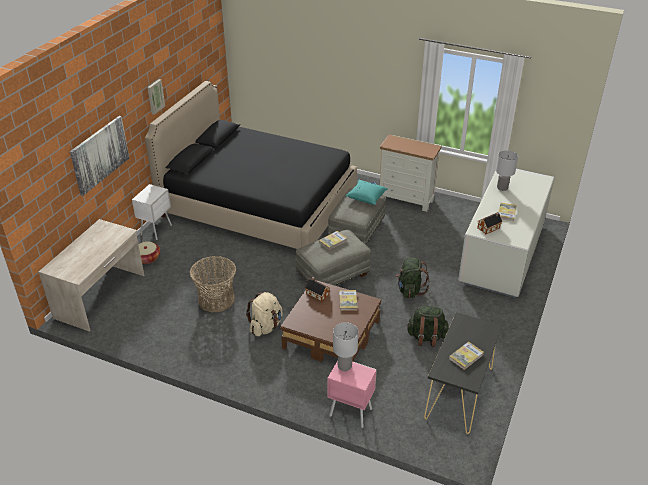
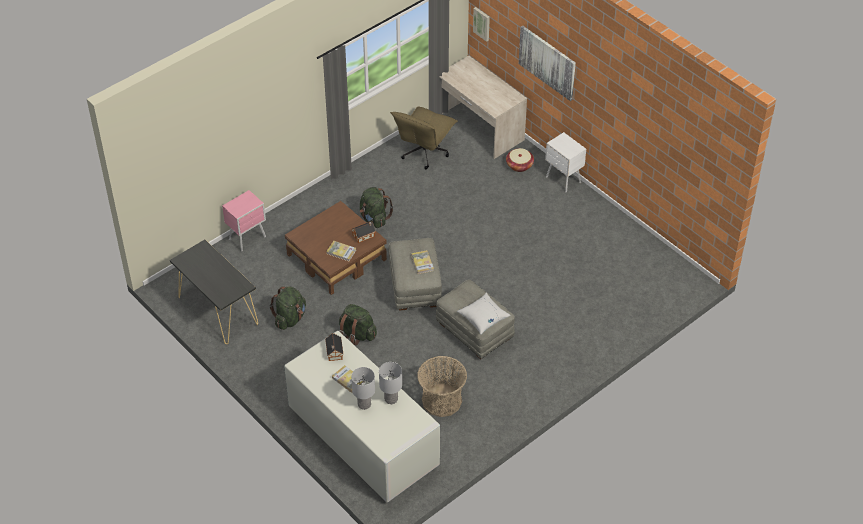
camera: 115 degrees right, 10 degrees up
(152, 322) = (425, 152): none -> beige office chair
(155, 96) = (620, 100): picture -> picture (482, 23)
(216, 299) = (430, 197): basket -> basket (441, 400)
(259, 205) = (567, 267): black bed -> none
(266, 326) = (374, 218): beige backpack -> green backpack
(344, 367) = (251, 202): grey table lamp -> grey table lamp (364, 405)
(366, 197) = (483, 318): turquoise pillow -> grey pillow
(406, 200) = (508, 399): white dresser -> none
(466, 356) = (205, 269): book -> none

